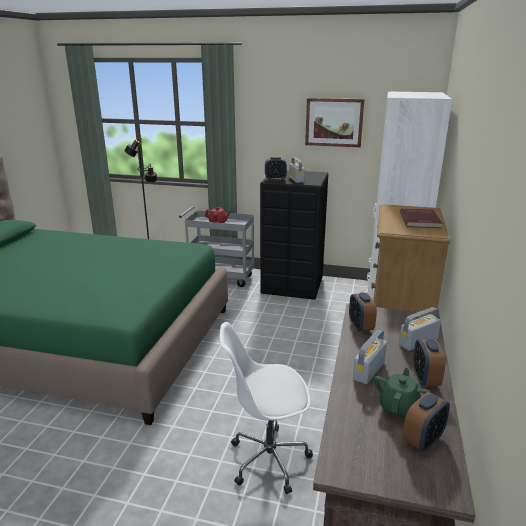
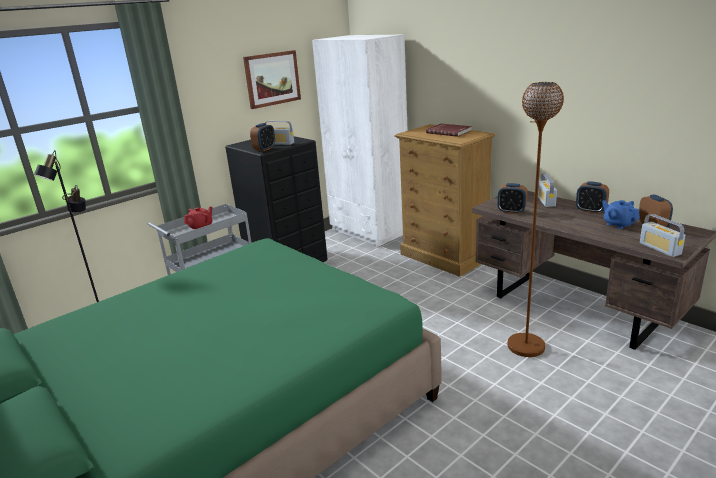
camera: 55 degrees left, 0 degrees up
(266, 460) = (525, 346): white office chair -> brown floor lamp
(369, 370) = (571, 222): radio -> radio (660, 249)
(398, 408) = (618, 224): green teapot -> blue teapot

